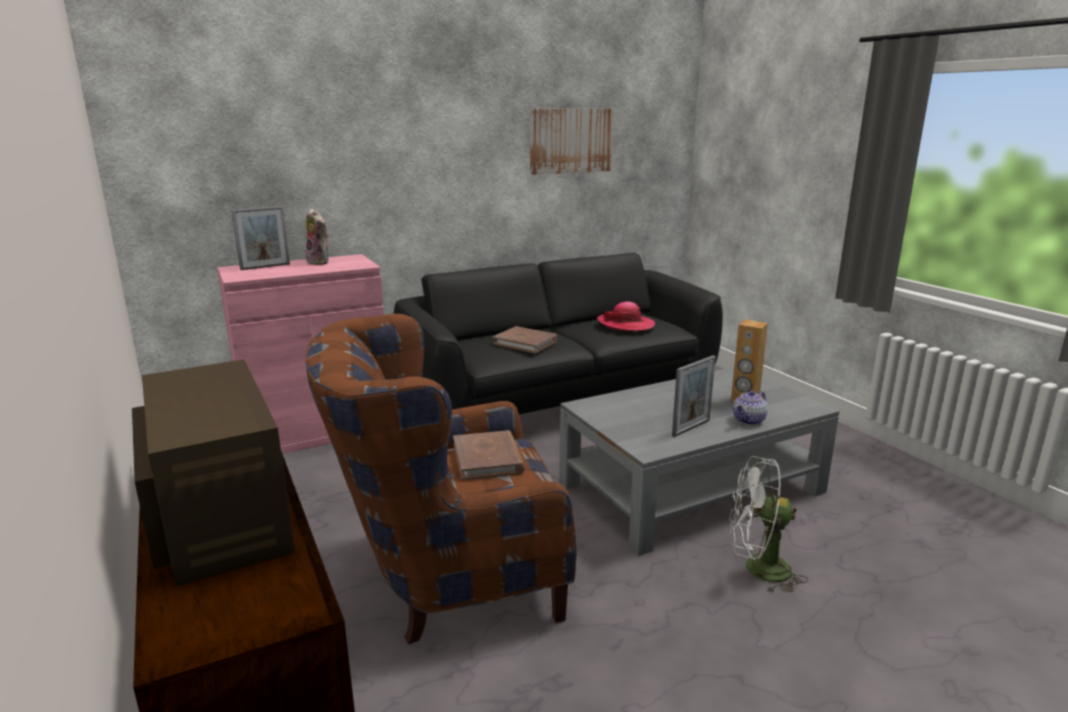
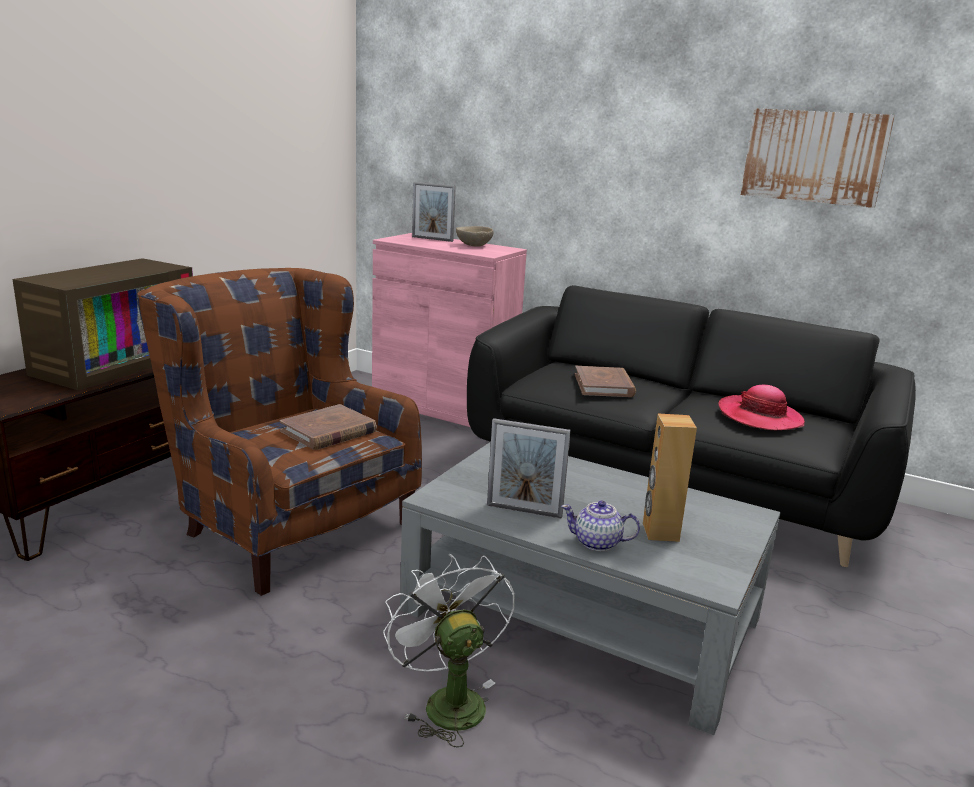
camera: 55 degrees right, 0 degrees up
(320, 262) = (473, 245): plush toy -> beige bowl

